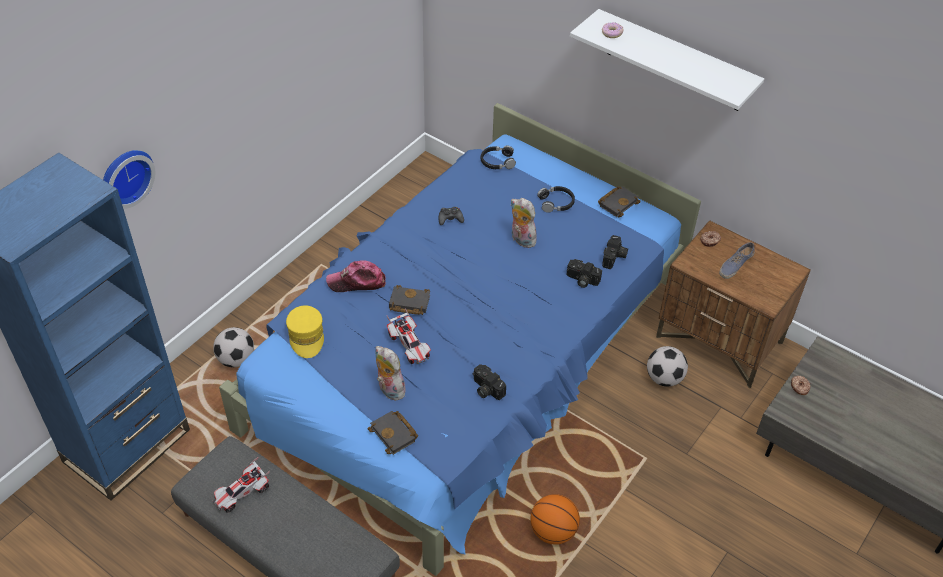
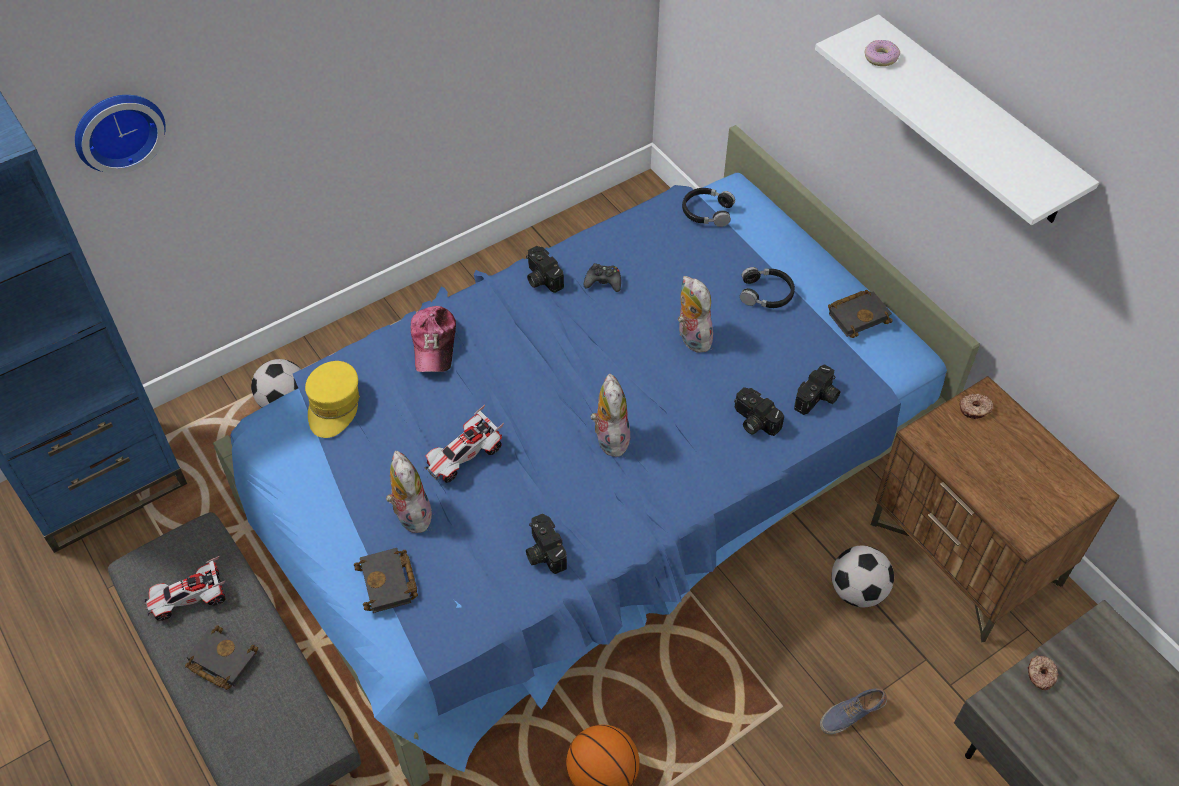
camera: 20 degrees right, 5 degrees up
(357, 282) = (434, 344): cap -> cap turned 105 degrees counterclockwise
(408, 225) = (541, 278): none -> camera
(408, 303) = (490, 393): black book -> black book (220, 661)
(409, 346) = (464, 457): toy car -> toy car turned 60 degrees clockwise
(497, 311) = (609, 438): none -> plush toy
(735, 265) = (999, 458): shoe -> shoe (851, 714)

